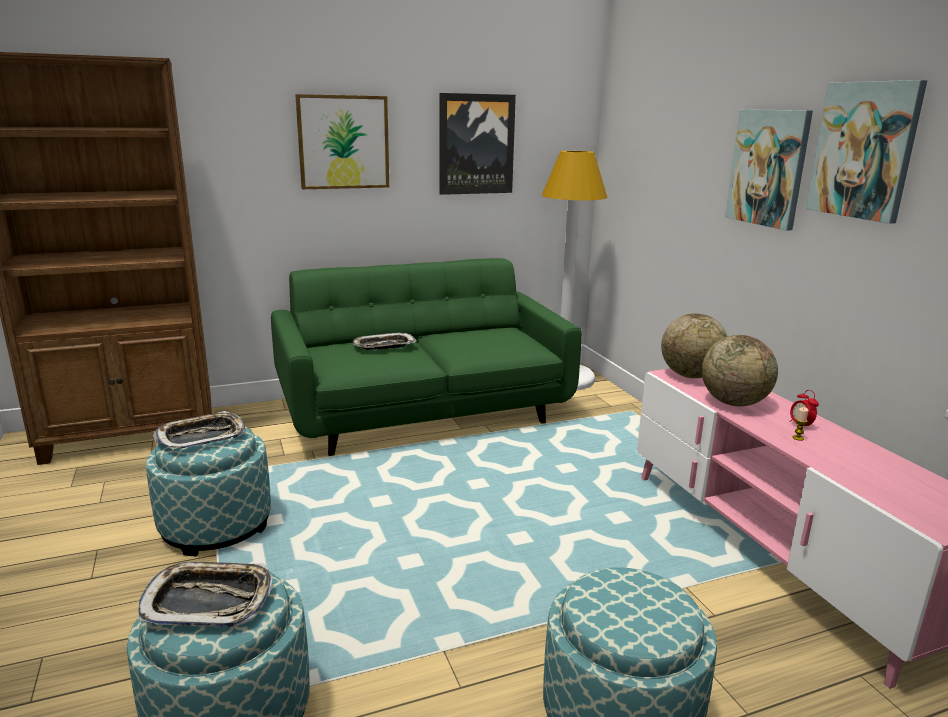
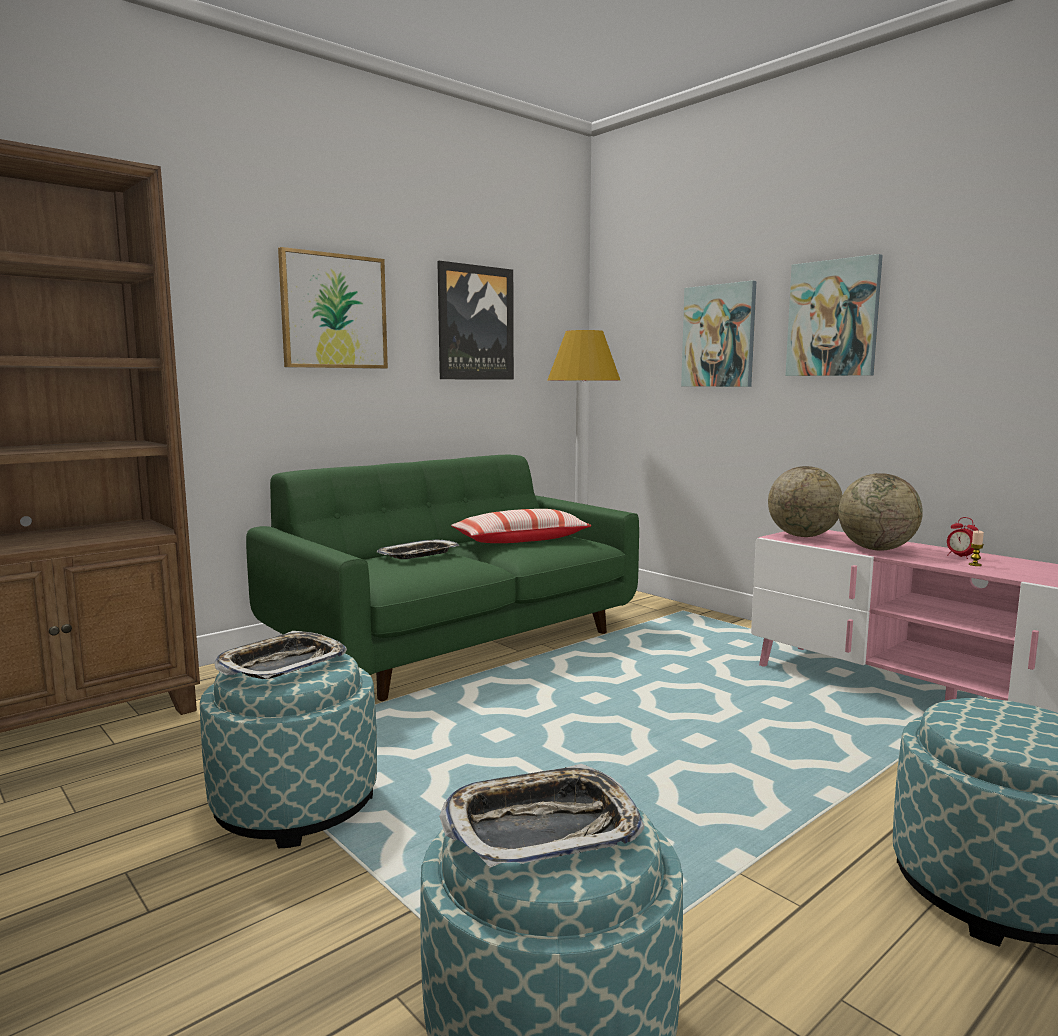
camera: 20 degrees left, 10 degrees down
(478, 339) = (521, 540): none -> pillow
(864, 150) = (952, 283): picture -> picture (719, 336)

